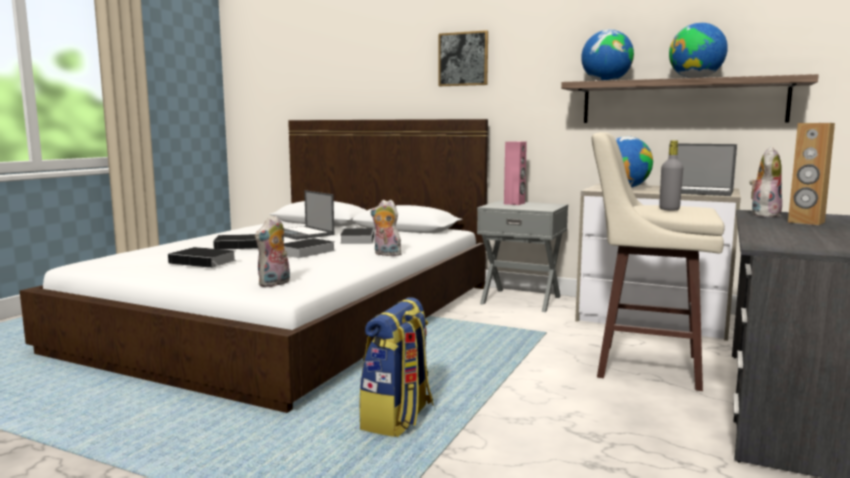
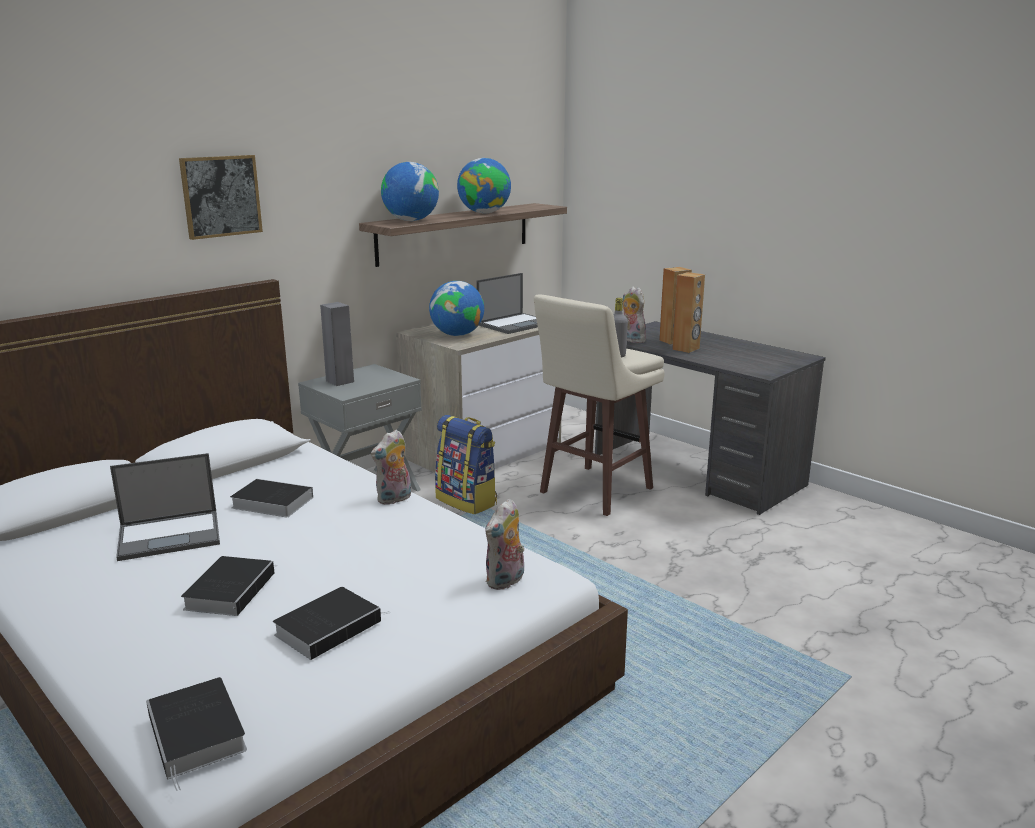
camera: 70 degrees left, 10 degrees up
(275, 284) = (506, 581): plush toy -> plush toy turned 75 degrees clockwise
(305, 252) = (328, 546): book -> book (198, 734)
(398, 418) = (650, 626): backpack -> backpack (467, 501)
(514, 203) = (340, 381): pink speaker -> grey speaker
(786, 226) = (686, 349): none -> brown speaker

